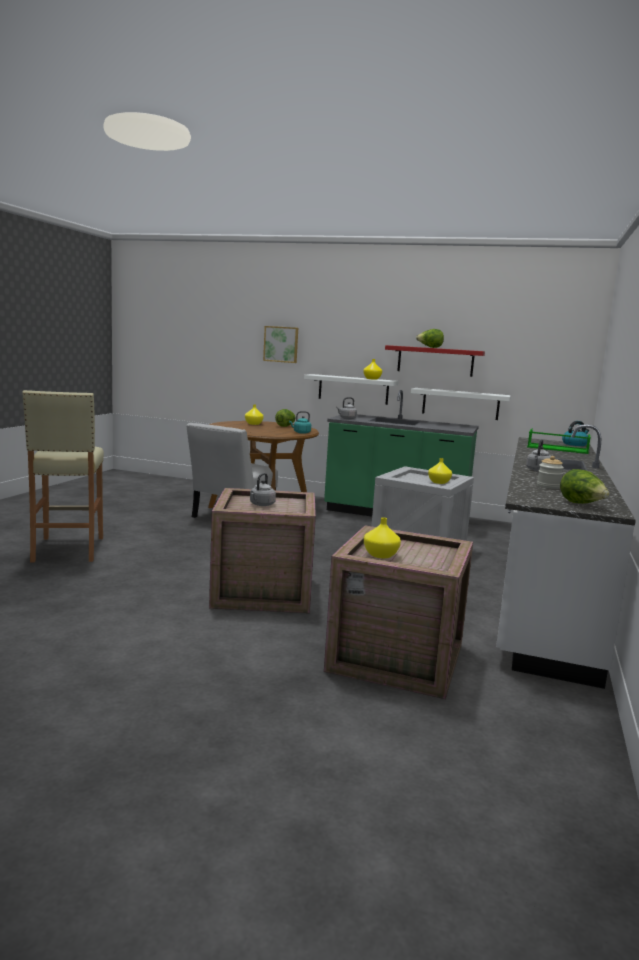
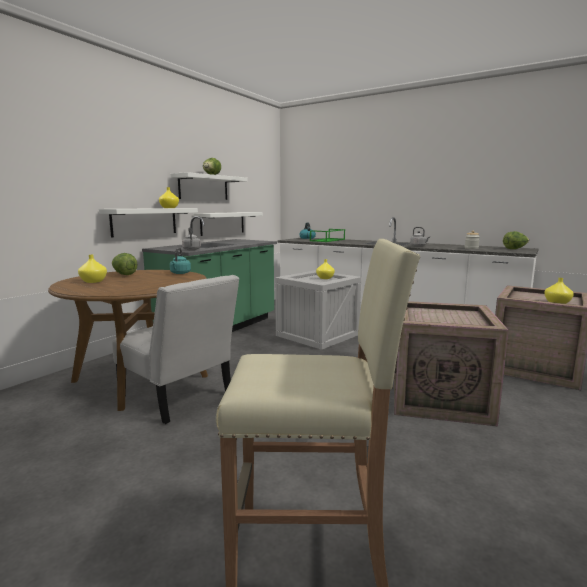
camera: 75 degrees left, 0 degrees up
(261, 505) = (445, 318): grey kettle -> none
(281, 344) = (52, 171): picture -> none
(435, 361) = (203, 187): red shelf -> white shelf

